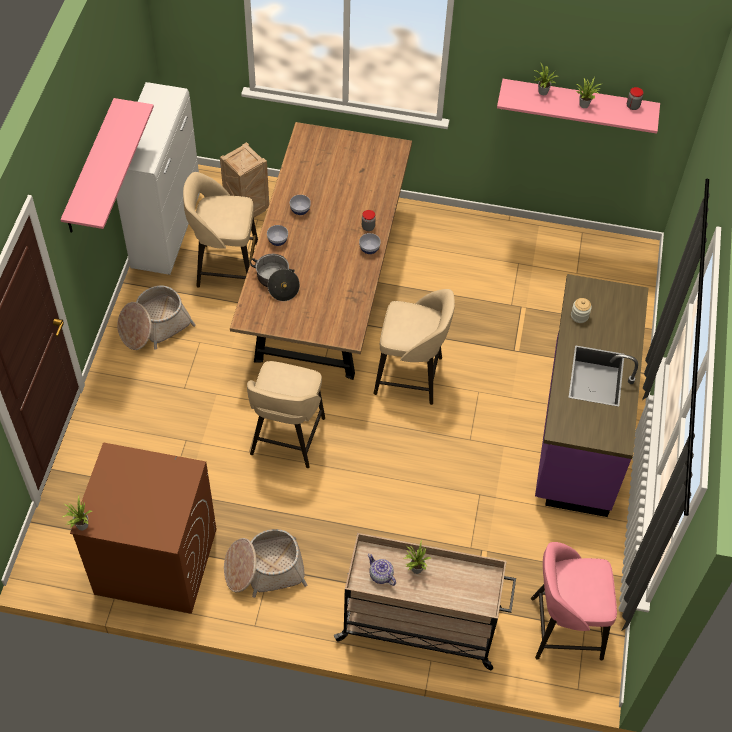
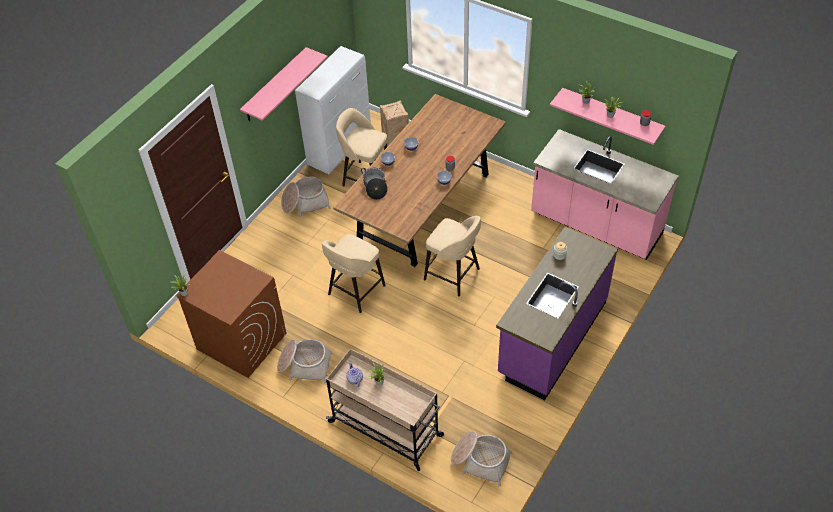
camera: 25 degrees right, 5 degrees down
(563, 628) = (480, 460): pink stool -> basket
(564, 255) = (595, 225): none -> pink counter

